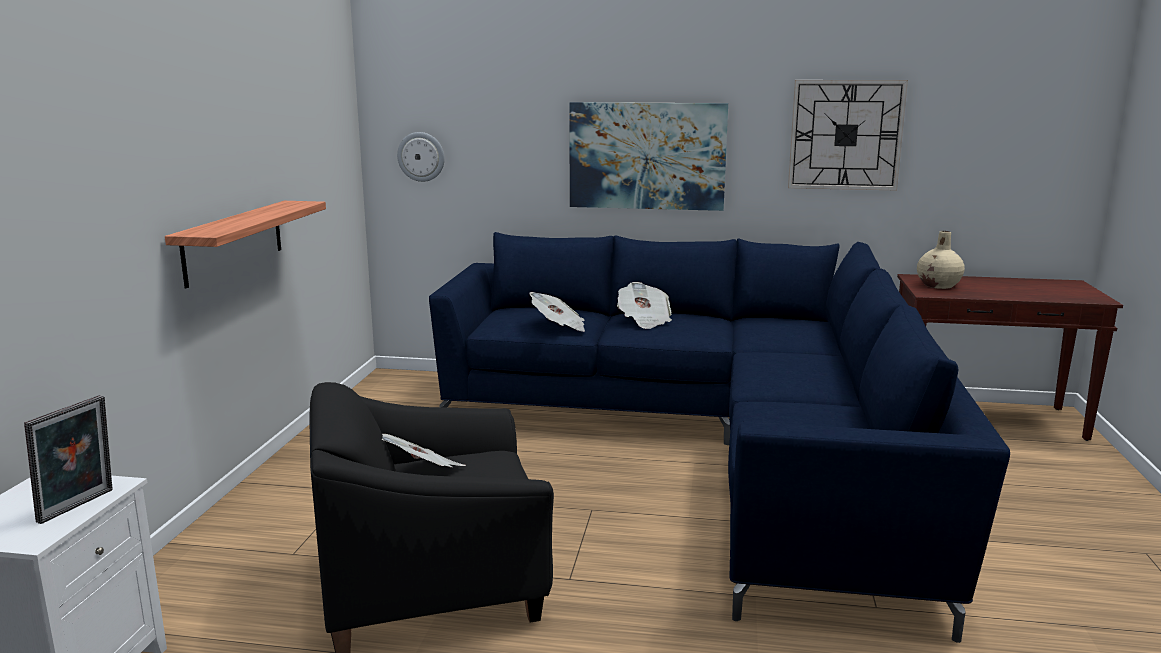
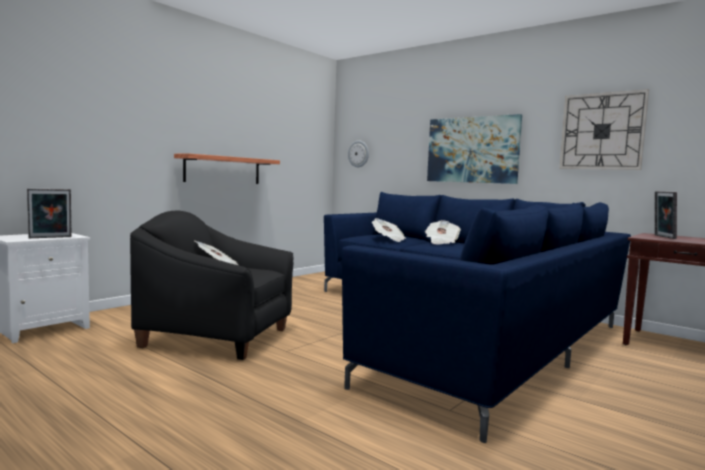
camera: 30 degrees right, 10 degrees down
(938, 285) = (662, 237): beige vase -> picture frame

